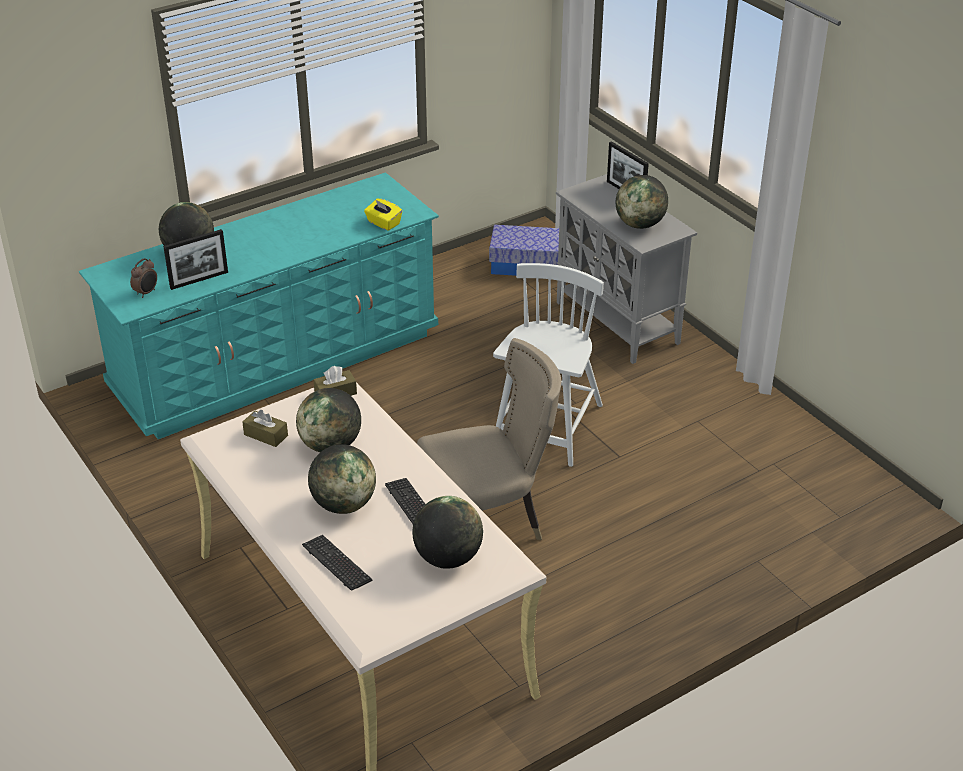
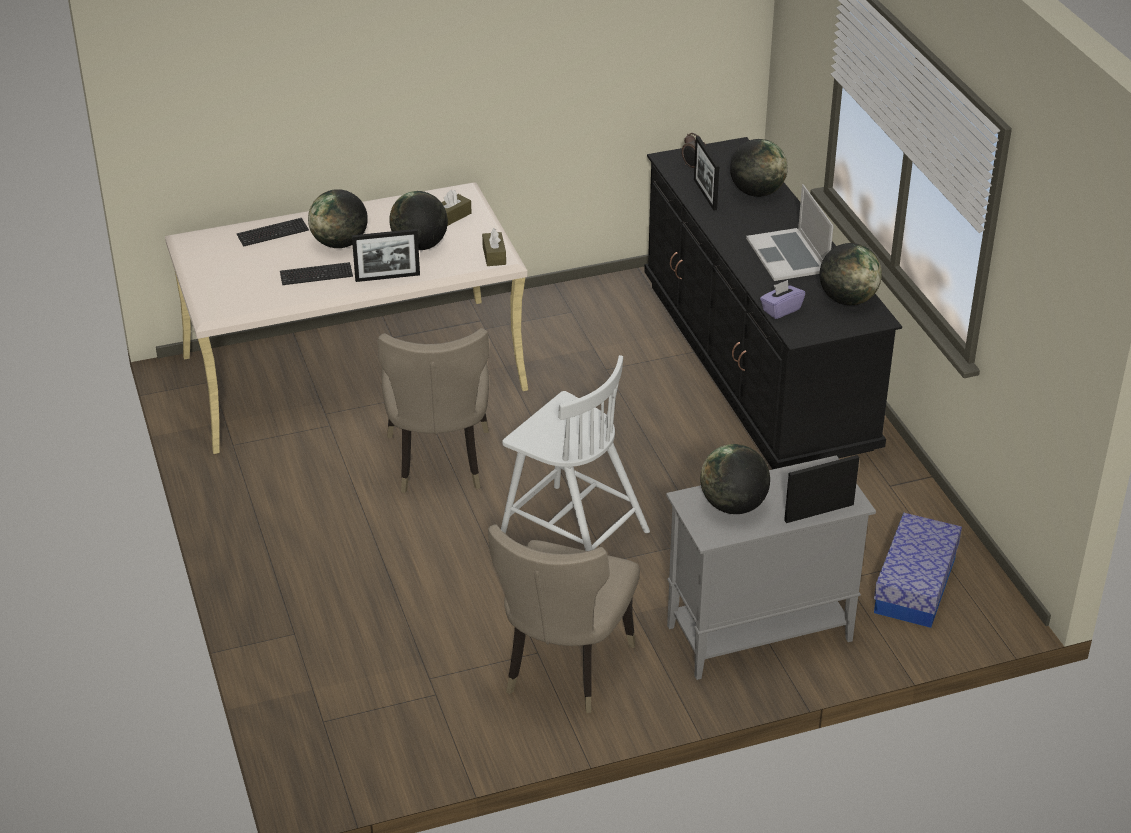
camera: 105 degrees right, 0 degrees up
(277, 362) = (755, 364): turquoise dresser -> black dresser
(296, 228) = (788, 255): none -> laptop
(383, 223) = (781, 310): yellow tissue box -> purple tissue box
(399, 454) = (387, 277): none -> picture frame
(448, 558) = (244, 283): globe -> globe (847, 300)
(708, 405) = (562, 670): none -> beige chair

